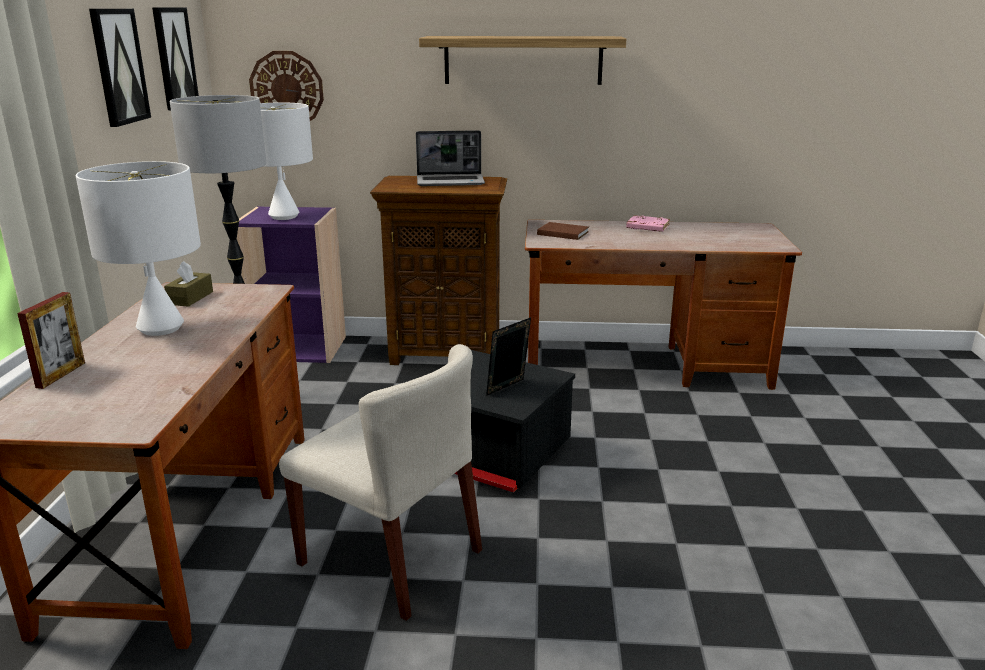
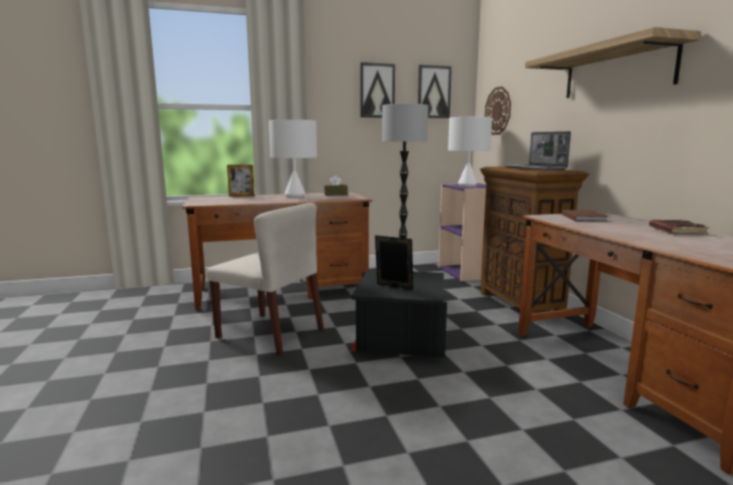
camera: 70 degrees right, 10 degrees down
(392, 557) = (271, 333): beige chair -> beige chair turned 75 degrees counterclockwise
(647, 227) = (675, 231): pink book -> brown book

